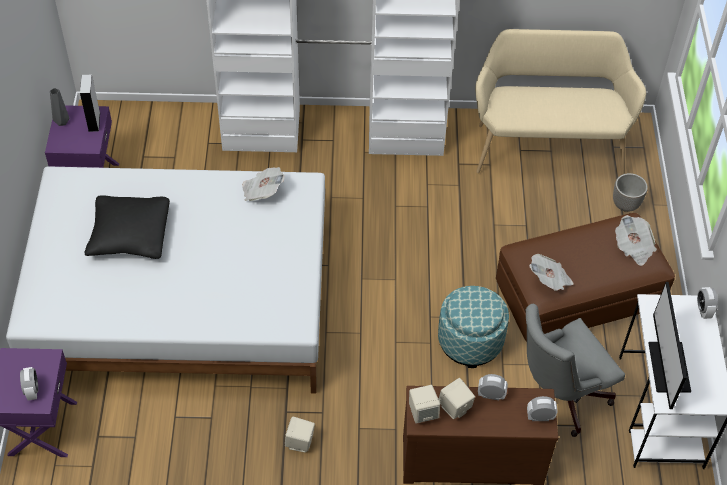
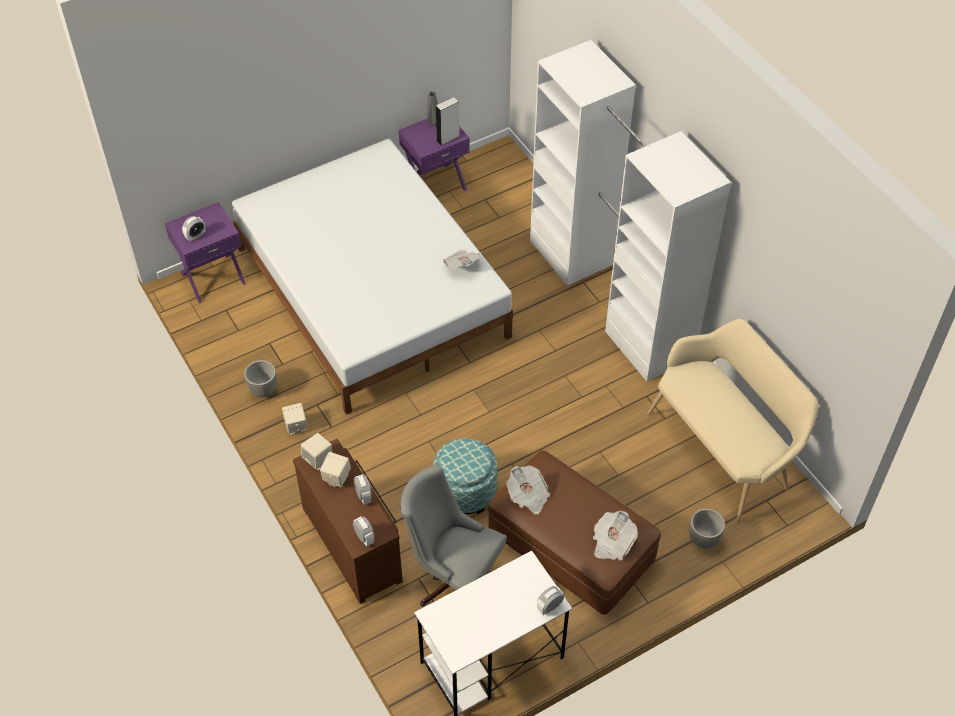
camera: 60 degrees right, 0 degrees up
(129, 235) = (362, 214): black pillow -> none
(232, 450) = (263, 390): none -> planter
(668, 367) = (468, 603): monitor -> none

